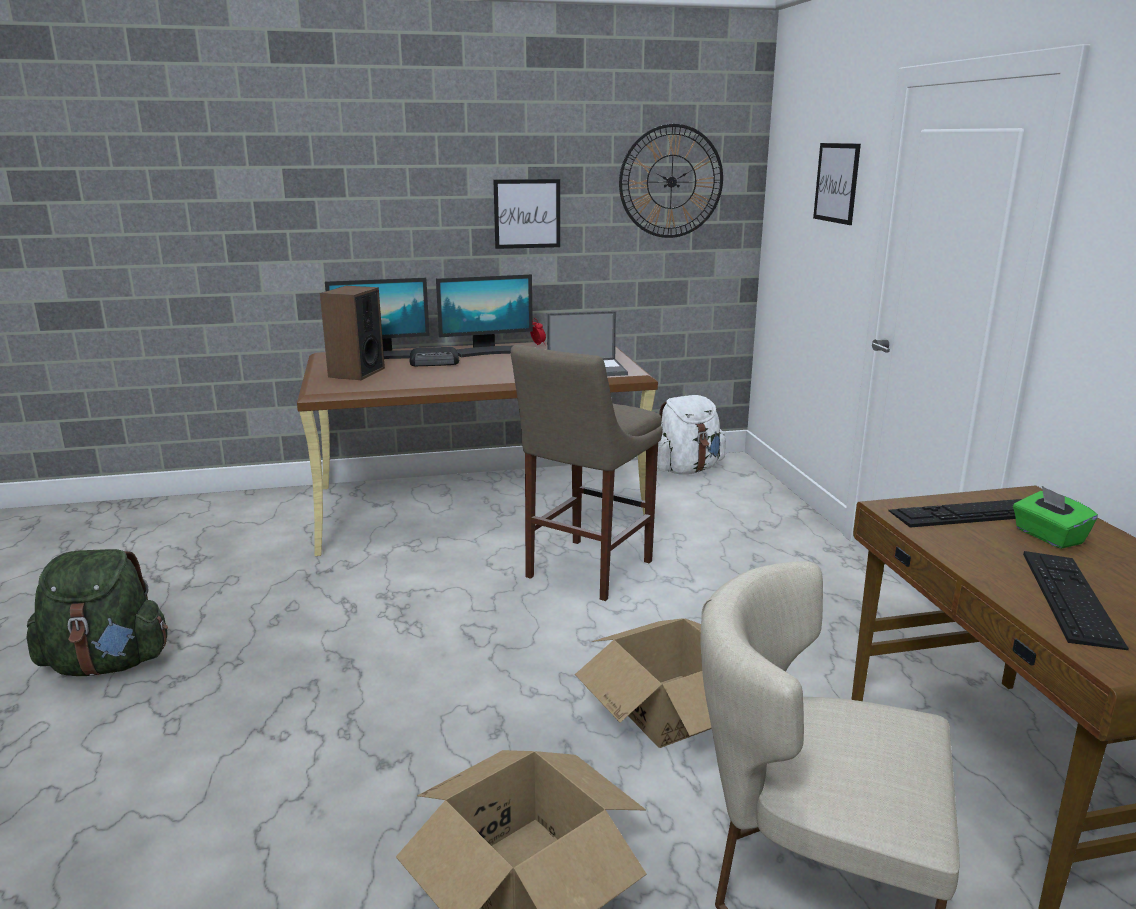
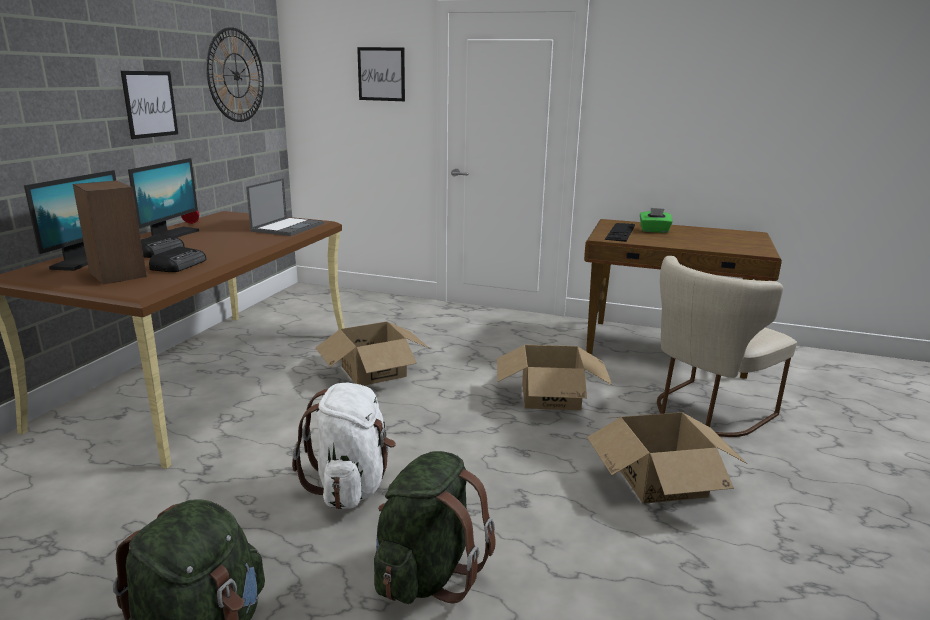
camera: 60 degrees left, 0 degrees up
(225, 741) = (427, 573): none -> green backpack
(405, 378) = (179, 265): none -> radio
(585, 571) = (373, 371): beige stool -> cardboard box
(686, 470) = (291, 302): white backpack -> white backpack (351, 486)
(1070, 597) = (709, 243): keyboard -> none

